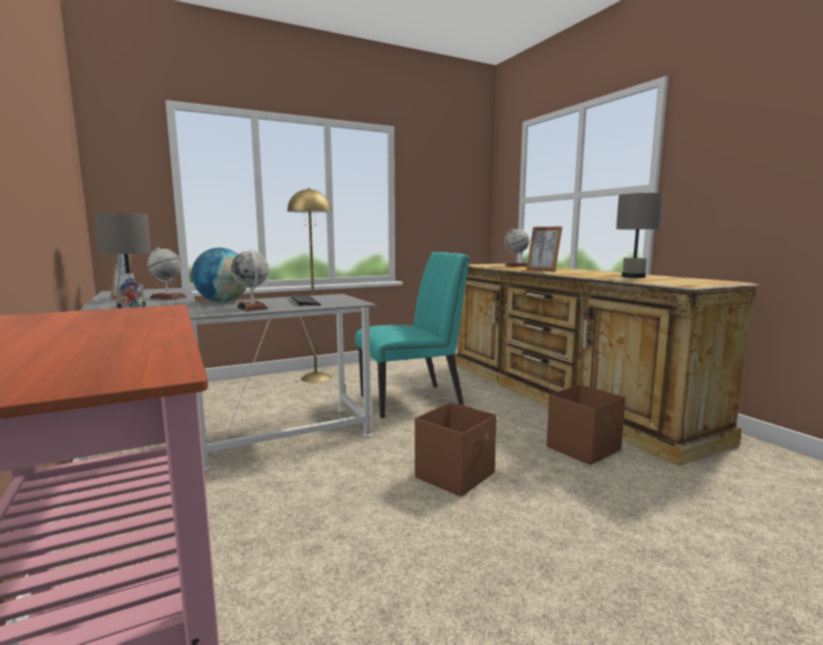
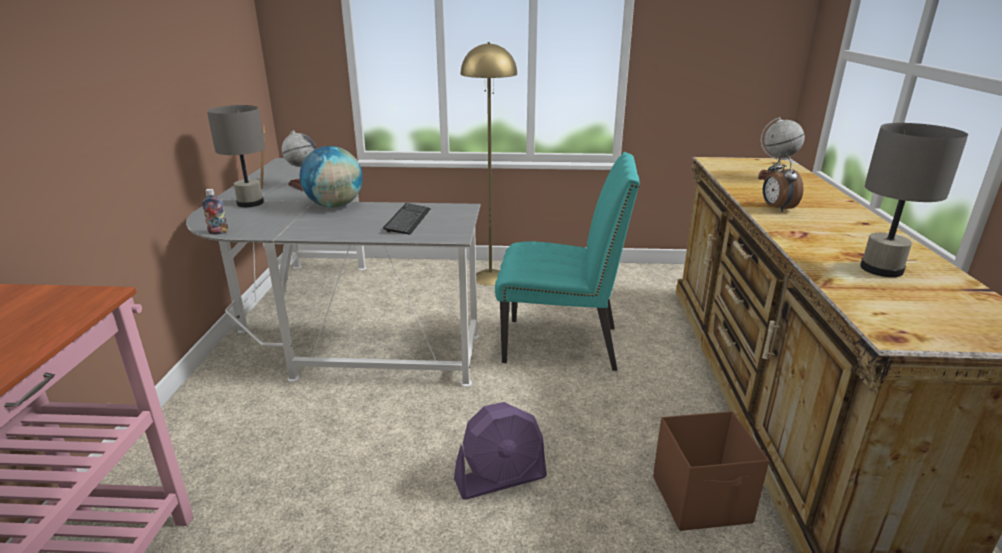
camera: 30 degrees right, 15 degrees up
(252, 308) = (338, 228): globe -> none
(456, 475) = (500, 478): brown storage box -> purple fan
(542, 270) = (776, 208): picture frame -> alarm clock

